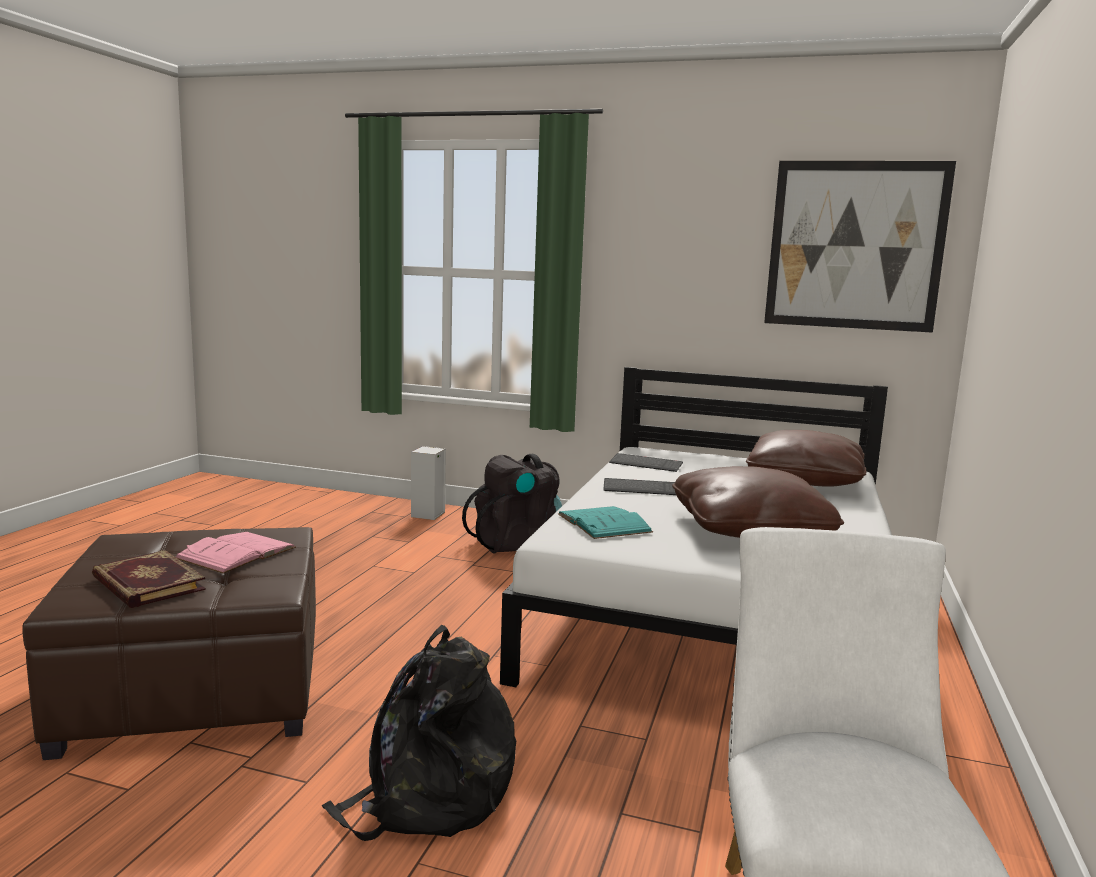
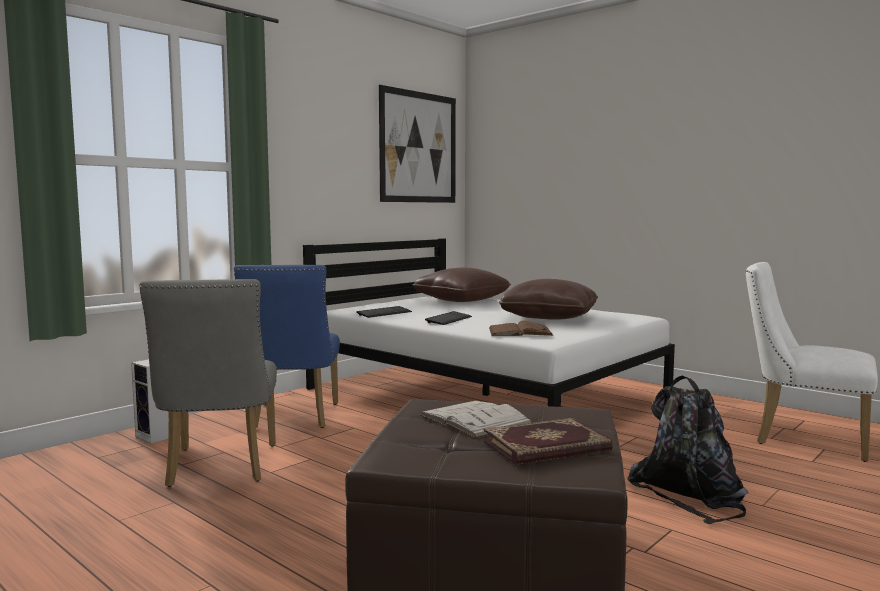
camera: 65 degrees left, 5 degrees down
(236, 553) = (475, 419): pink book -> white book
(370, 548) = (219, 468): none -> grey chair
(517, 543) = (292, 418): black backpack -> blue chair
(604, 523) = (520, 331): turquoise book -> brown book

